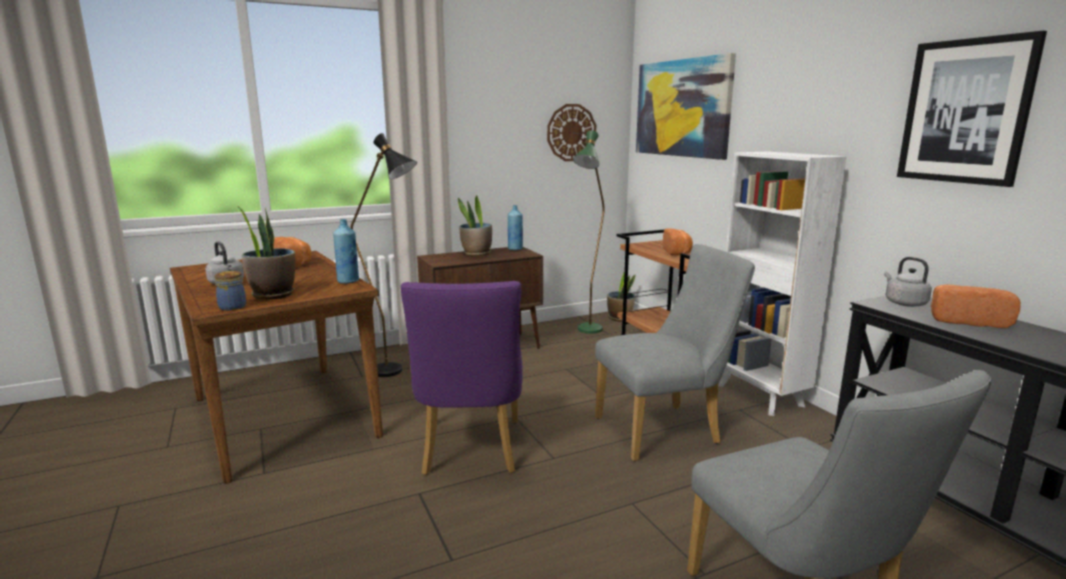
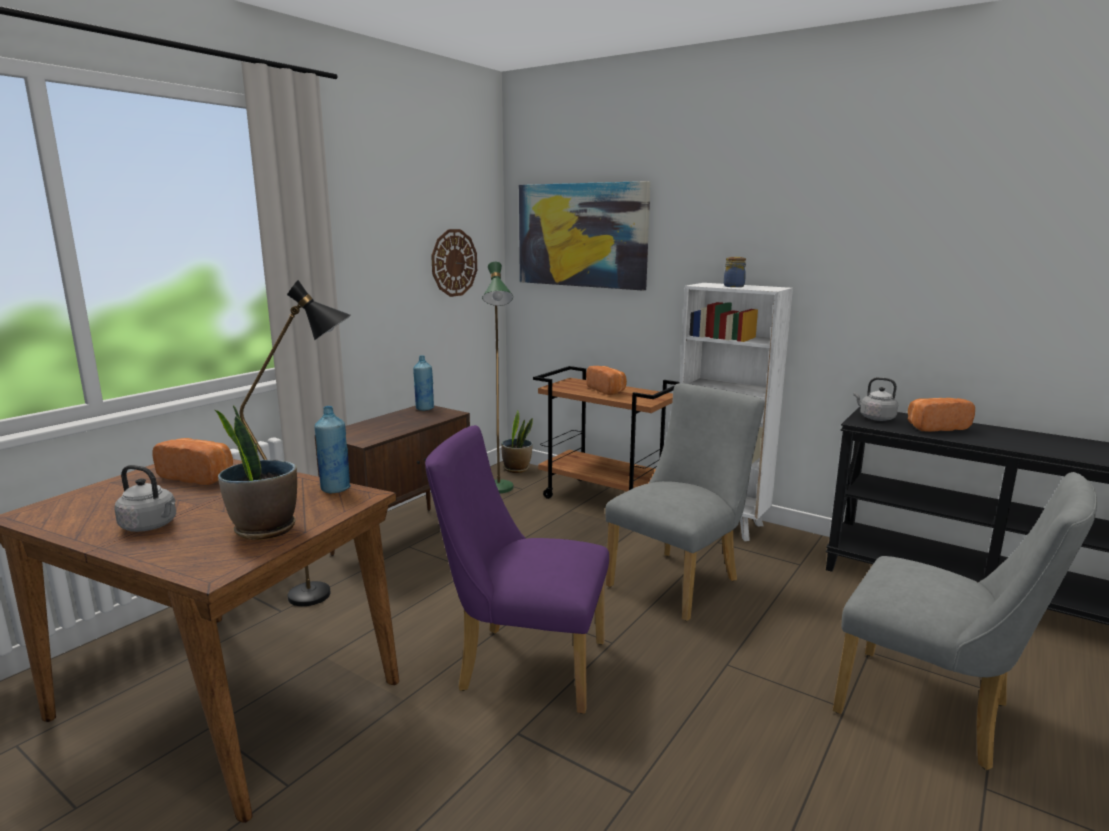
camera: 30 degrees left, 0 degrees up
(233, 307) = (239, 560): jar -> jar (733, 286)
(470, 452) = (522, 665): purple chair -> purple chair turned 135 degrees clockwise
(476, 254) = (389, 421): potted plant -> none
(965, 111) = (900, 249): picture -> none

